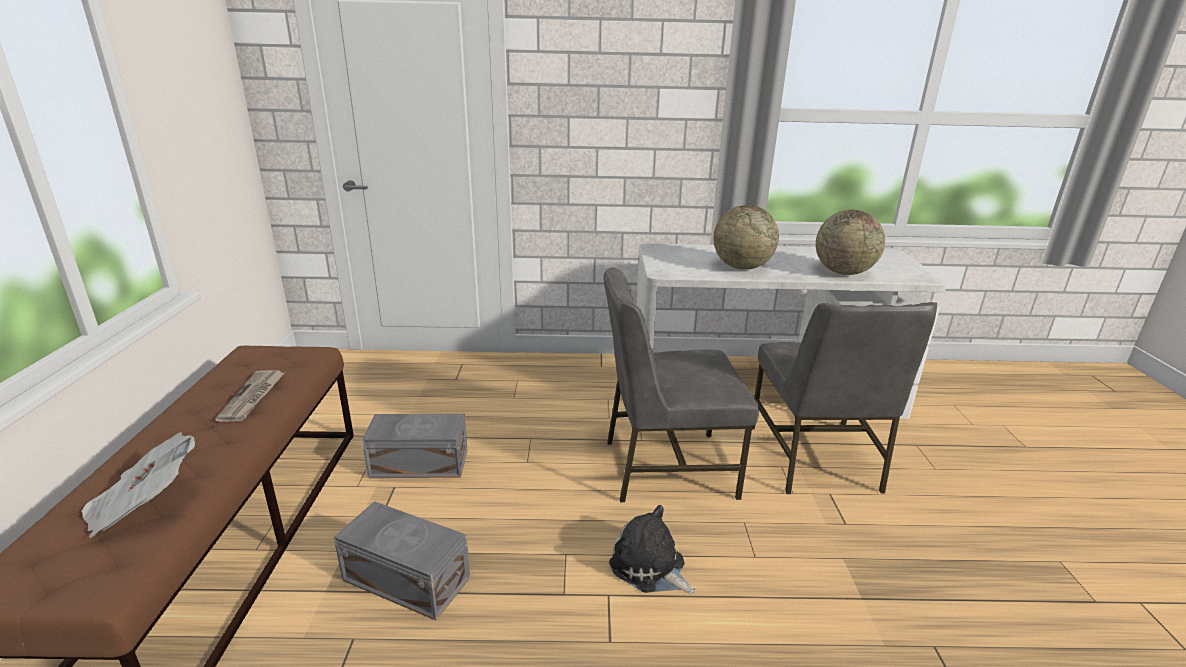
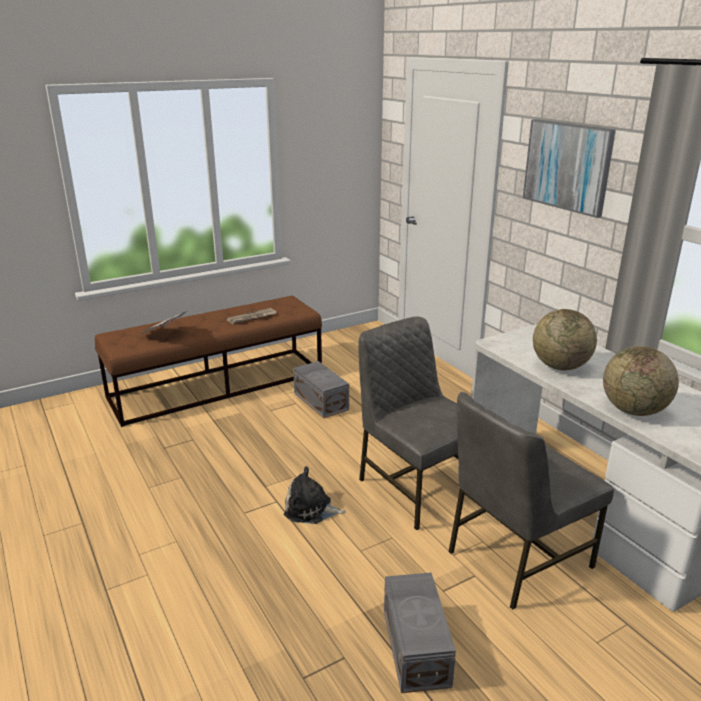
camera: 60 degrees right, 0 degrees up
(406, 577) = (237, 435): grey storage box -> grey storage box (417, 645)
(619, 69) = (567, 166): none -> picture
(650, 567) = (311, 509): plush toy -> plush toy turned 90 degrees counterclockwise

